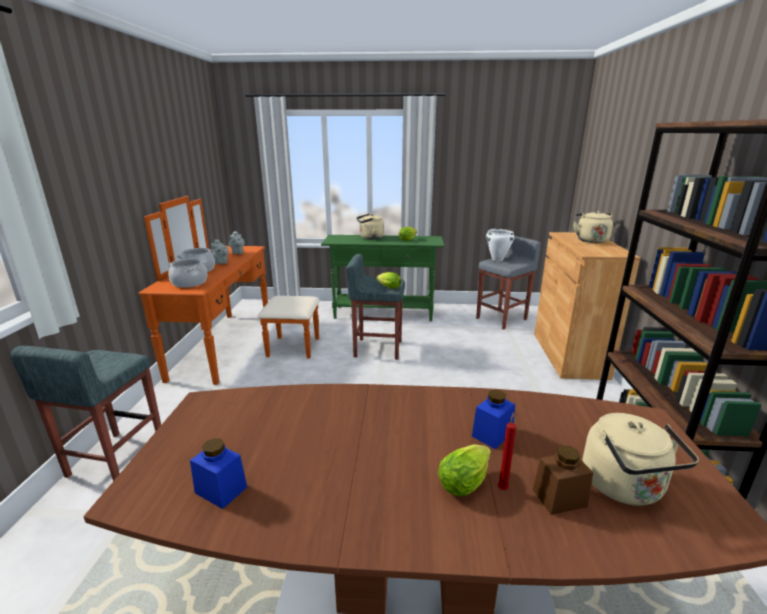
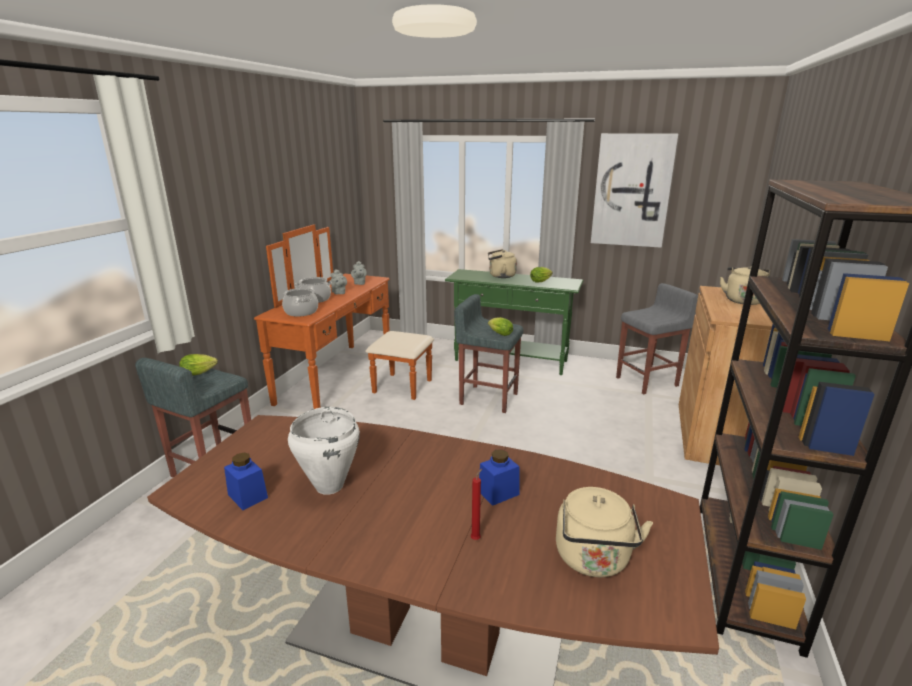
camera: 15 degrees right, 0 degrees up
(466, 481) = (447, 527): lettuce -> lettuce (200, 373)
(477, 157) = (632, 191): none -> picture
(497, 259) = (645, 312): white cooking pot -> white cooking pot (329, 486)
(559, 498) = (522, 556): brown jar -> none

